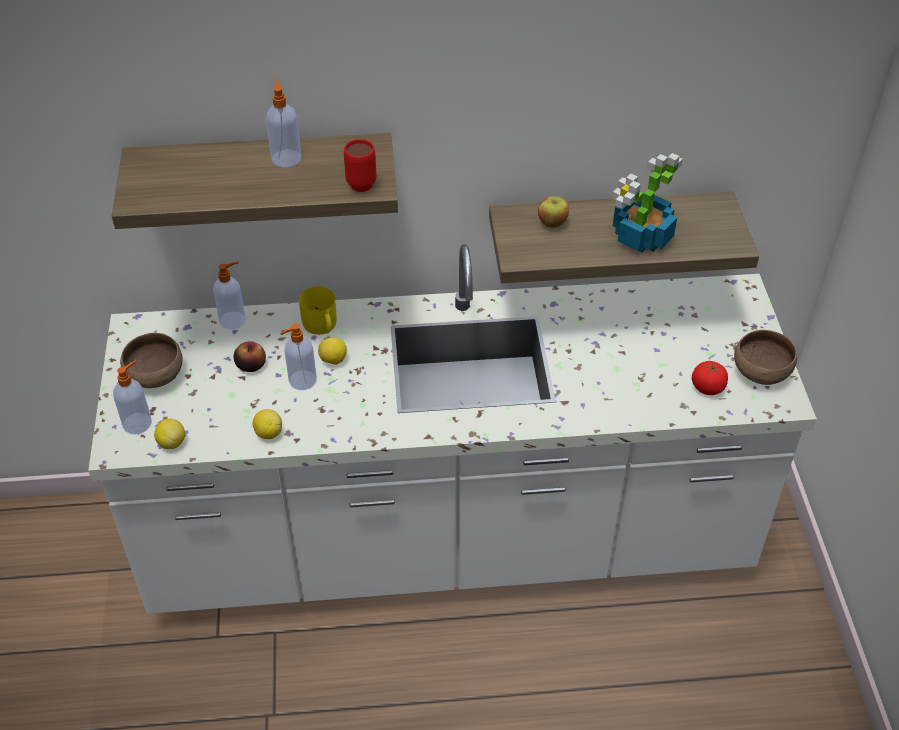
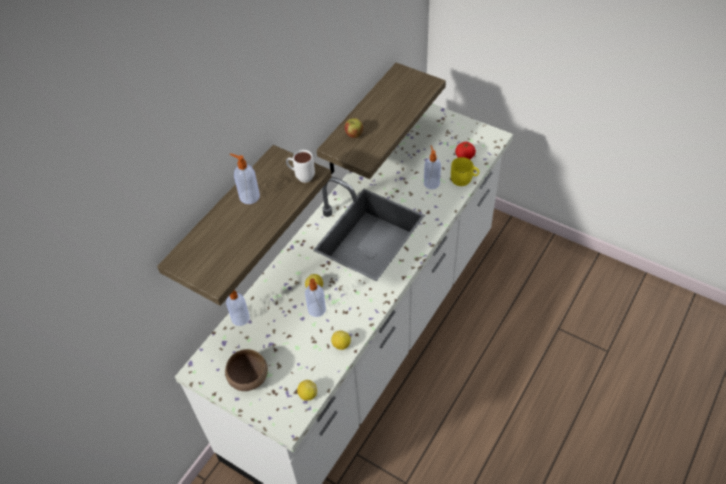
camera: 50 degrees left, 5 degrees up
(138, 423) = (278, 404): soap dispenser -> soap dispenser (431, 183)
(251, 365) = (283, 327): apple -> none
(321, 326) = (284, 280): yellow mug -> yellow mug (464, 179)
(359, 181) = (301, 177): red mug -> white mug
(640, 237) = (395, 110): potted plant -> none
(760, 373) = (472, 134): brown bowl -> none

